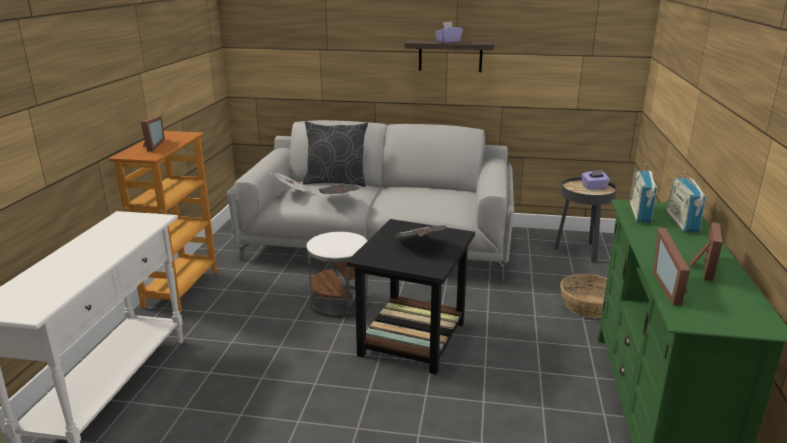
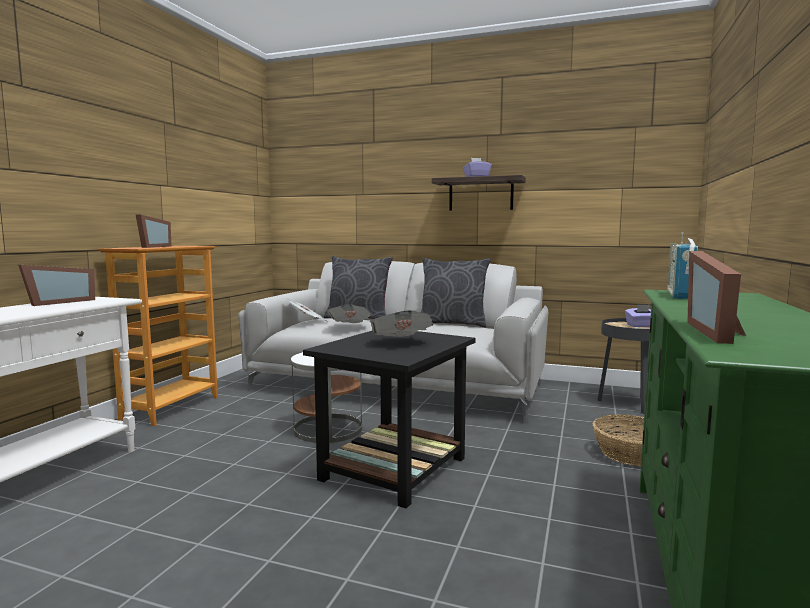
camera: 10 degrees right, 15 degrees down
(429, 187) = (452, 323): none -> grey pillow
(681, 222) = (740, 300): radio -> none
(701, 267) = (770, 322): picture frame -> picture frame (58, 302)

